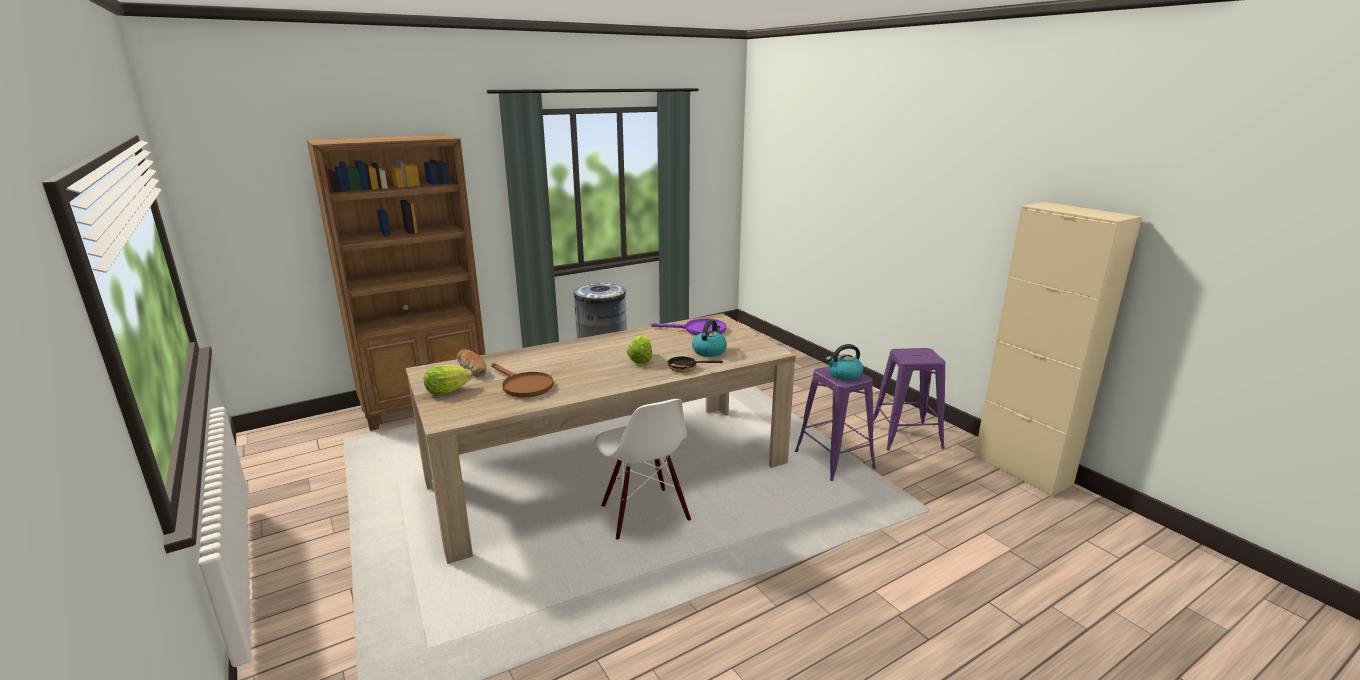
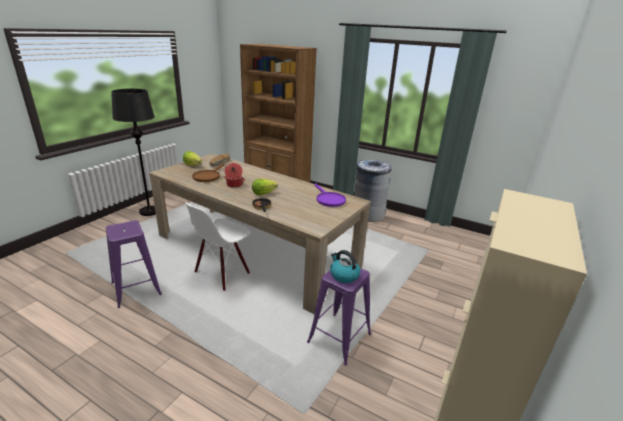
camera: 60 degrees right, 5 degrees up
(314, 566) = (149, 211): none -> black floor lamp
(586, 373) = (234, 185): none -> cooking pot
(709, 351) = (296, 208): kettle -> none
(905, 436) = (418, 378): purple stool -> purple stool (136, 289)

